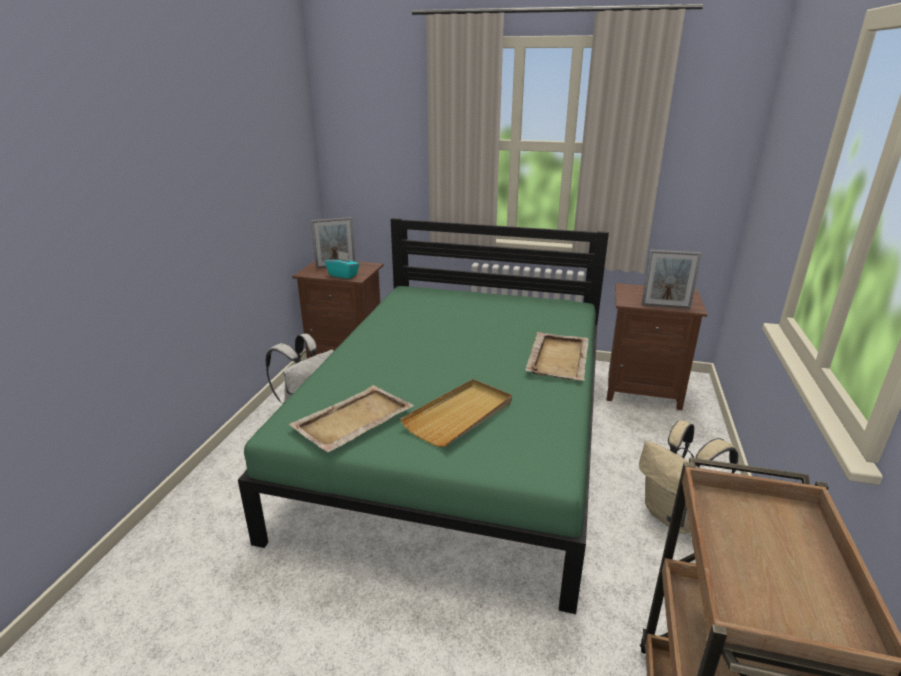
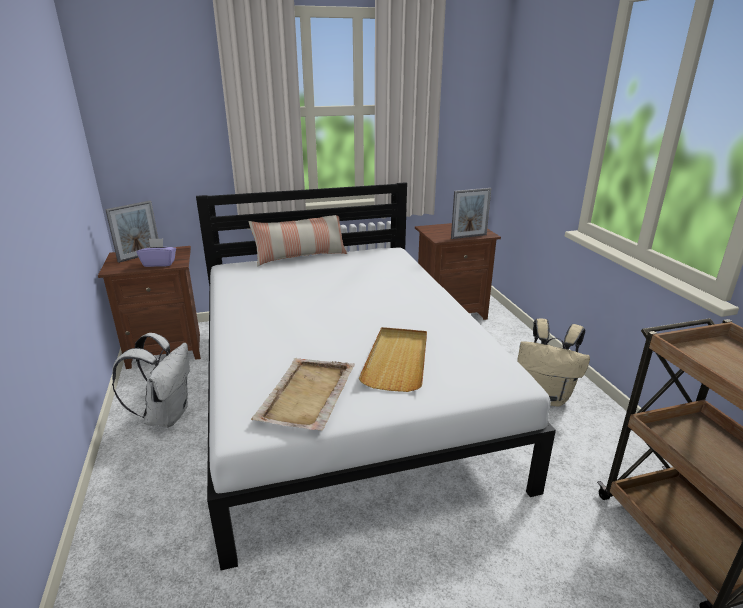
camera: 30 degrees left, 0 degrees up
(343, 275) = (159, 263): turquoise tissue box -> purple tissue box
(459, 439) = (343, 394): green bed -> white bed
(478, 293) = (300, 256): none -> pillow
(558, 358) = (423, 294): beige tray -> none

